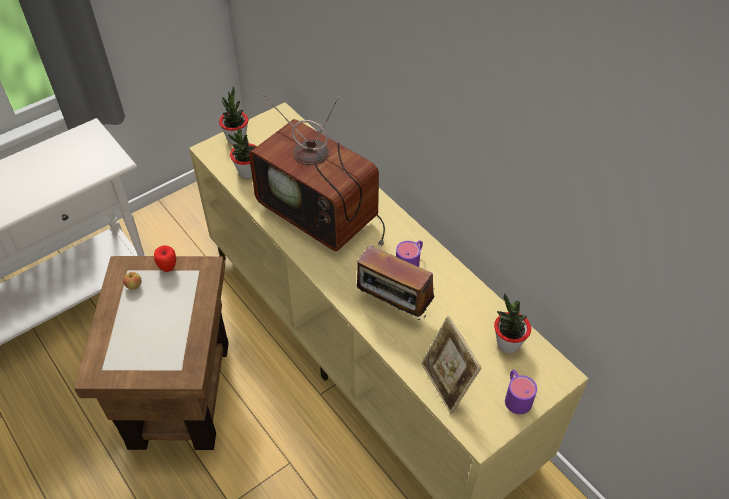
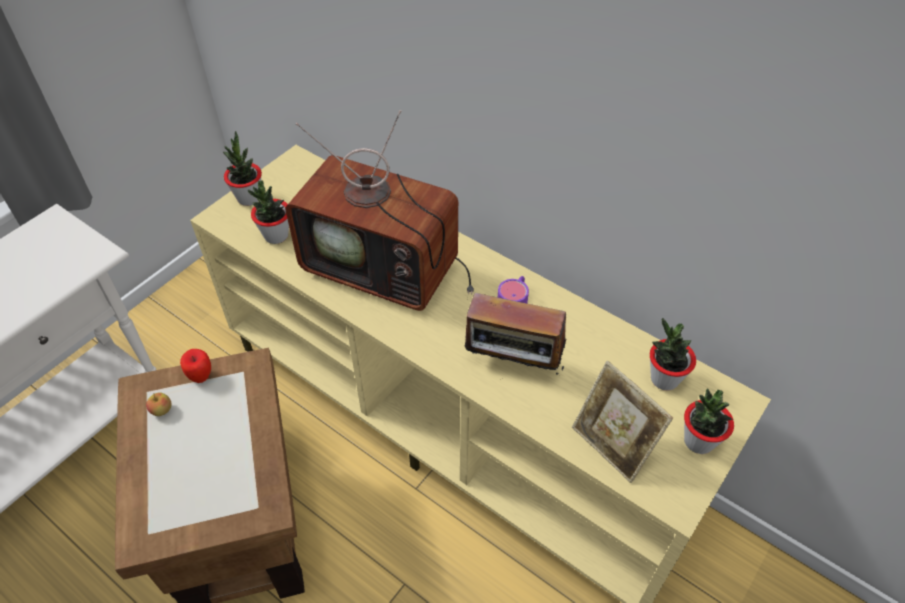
camera: 15 degrees left, 0 degrees up
(516, 396) = (698, 441): purple mug -> potted plant

